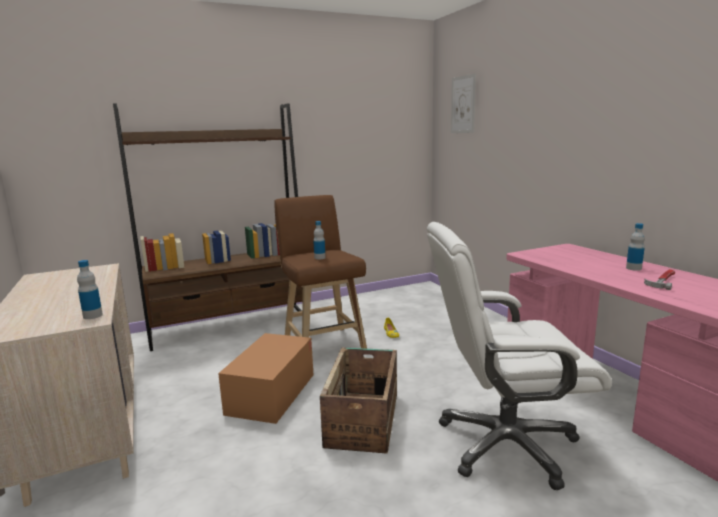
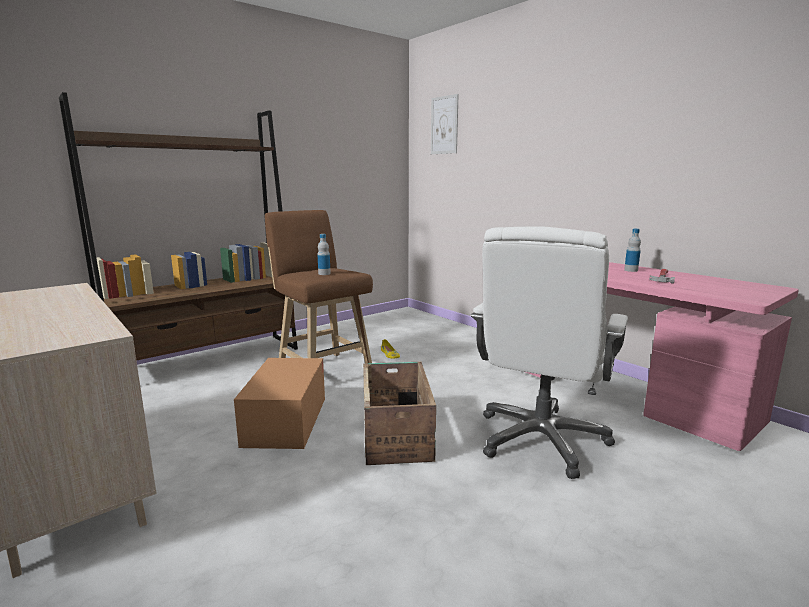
camera: 15 degrees left, 0 degrees up
(93, 316) = (100, 329): bottle -> none
(505, 444) = (541, 440): white office chair -> white office chair turned 45 degrees counterclockwise

